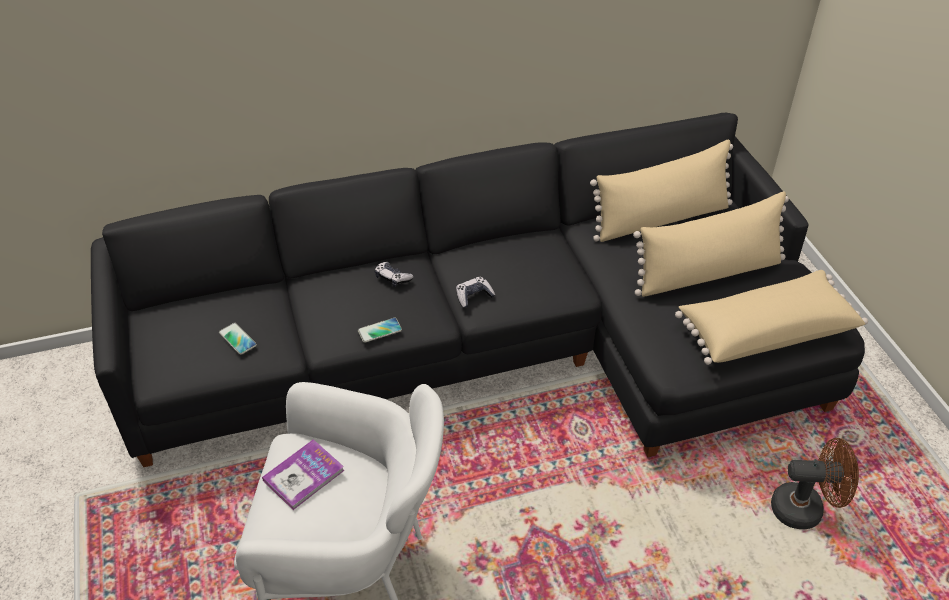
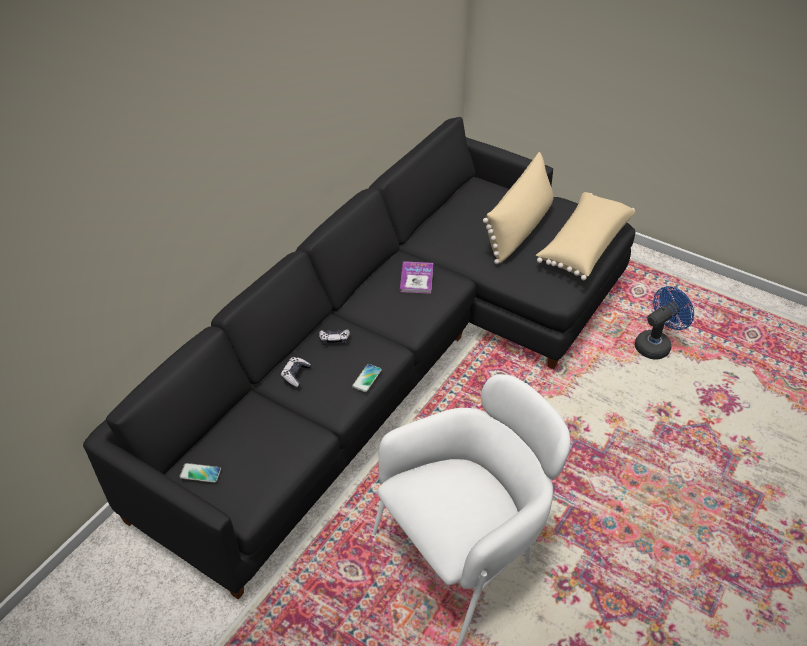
camera: 40 degrees left, 0 degrees up
(237, 339) = (275, 445): phone -> phone (200, 473)
(303, 475) = (438, 494): book -> book (416, 278)
(474, 296) = (400, 320): game controller -> game controller (295, 375)
(661, 219) = (456, 210): beige pillow -> none
(805, 509) = (656, 344): brown fan -> blue fan

